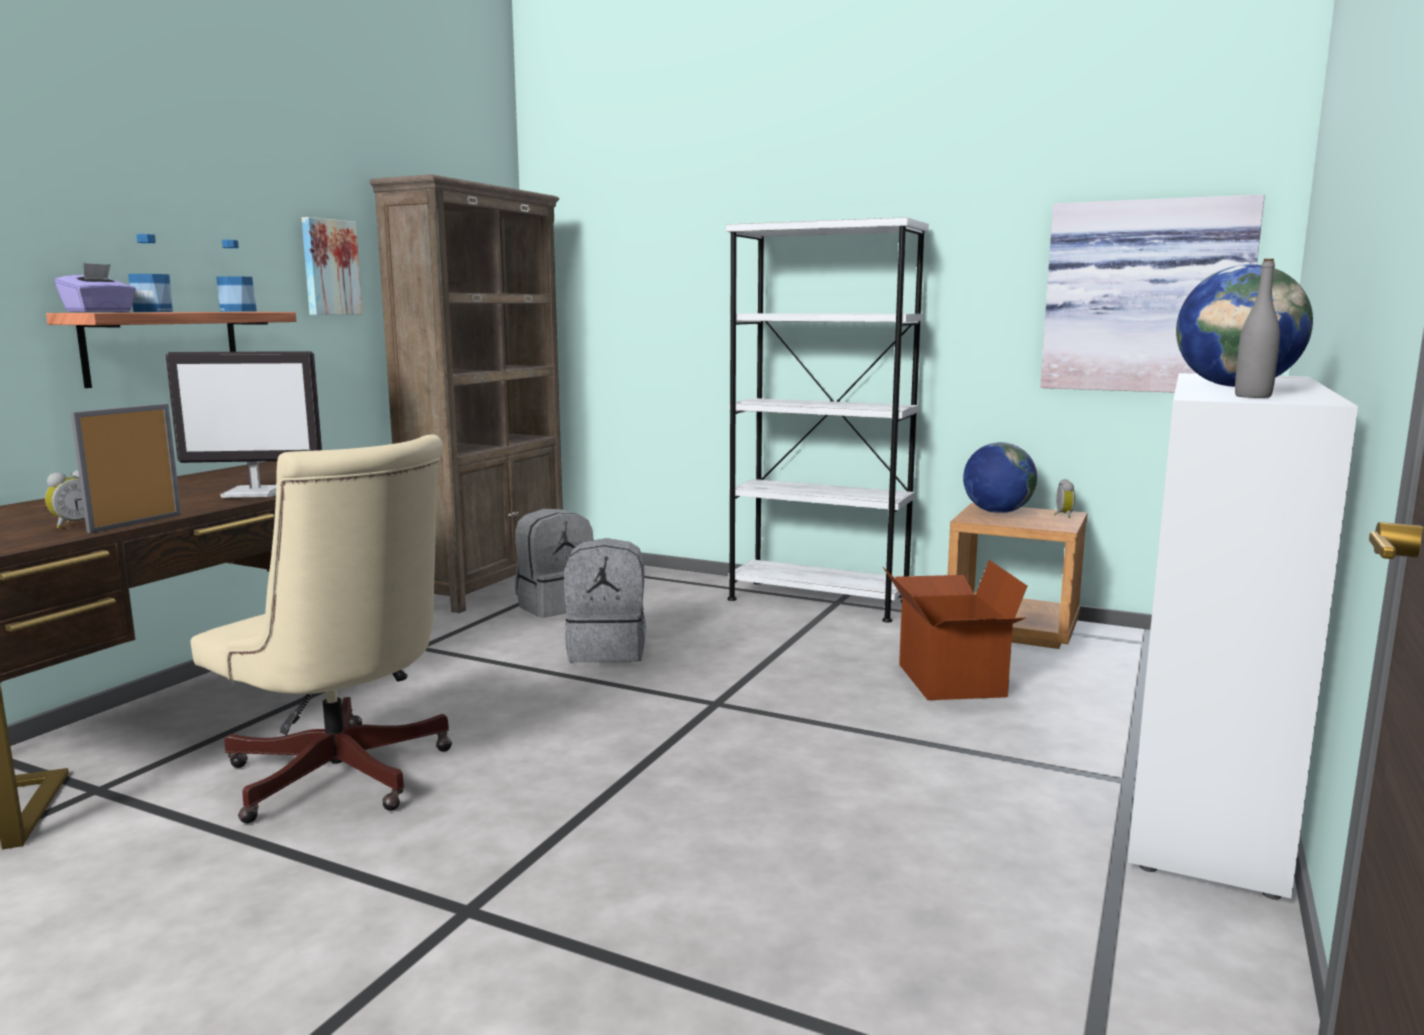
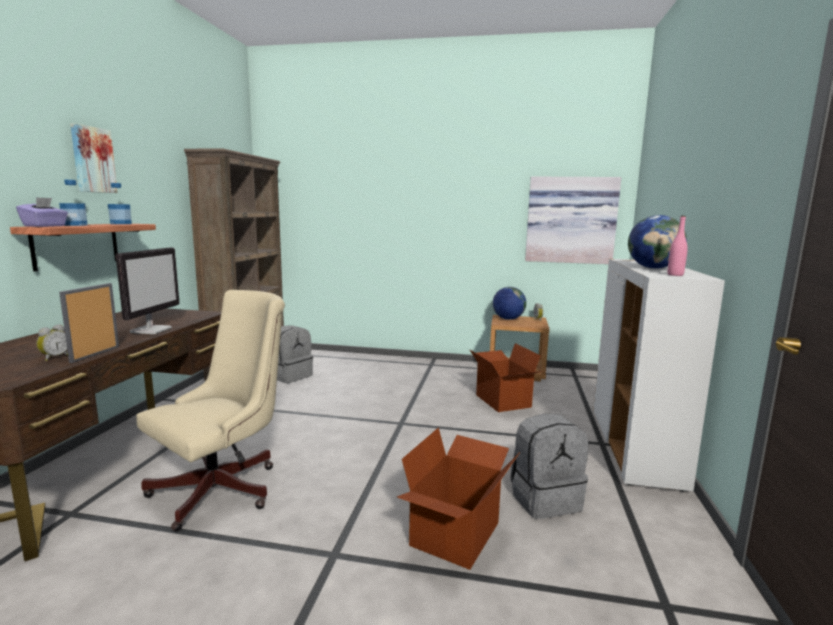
camera: 15 degrees left, 0 degrees up
(256, 493) = (151, 330): monitor -> monitor turned 60 degrees counterclockwise
(329, 267) = (163, 197): picture -> picture (92, 160)
(344, 779) = (224, 488): beige office chair -> beige office chair turned 75 degrees counterclockwise
(608, 650) = (332, 399): grey backpack -> grey backpack (545, 499)
(712, 910) = (457, 534): none -> cardboard box
(818, 600) = (421, 364): white bookcase -> none
(1253, 396) = (675, 275): grey bottle -> pink bottle

